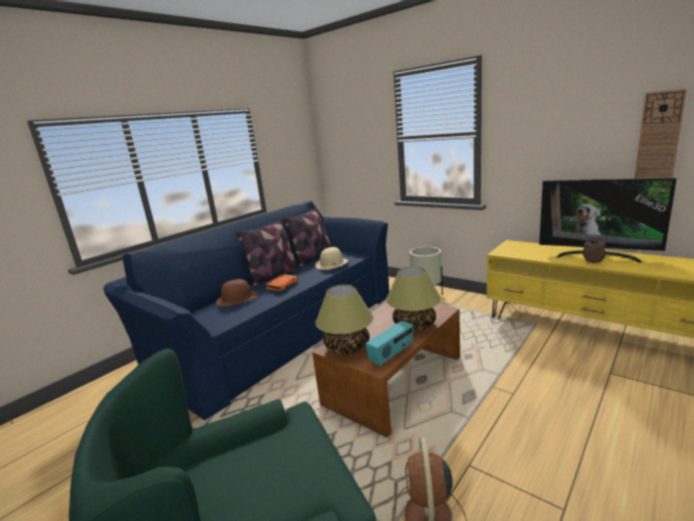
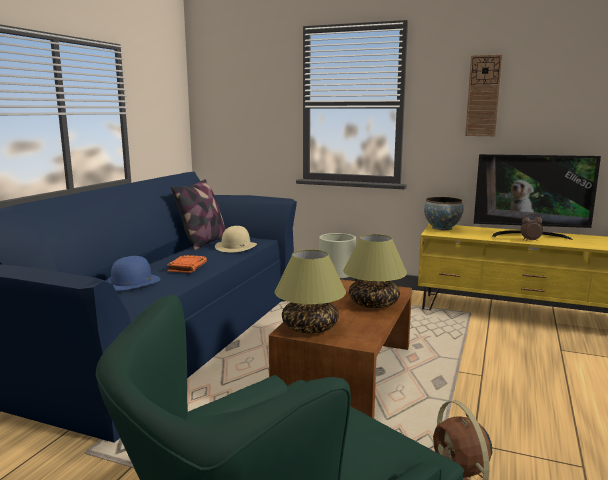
camera: 20 degrees left, 5 degrees down
(237, 298) = (131, 282): brown hat -> blue hat
(273, 275) = (164, 259): pillow -> none
(392, 355) = (369, 331): radio -> none
(513, 246) = (442, 228): none -> bowl
(659, 136) = (581, 117): wall clock -> wall clock (483, 96)

